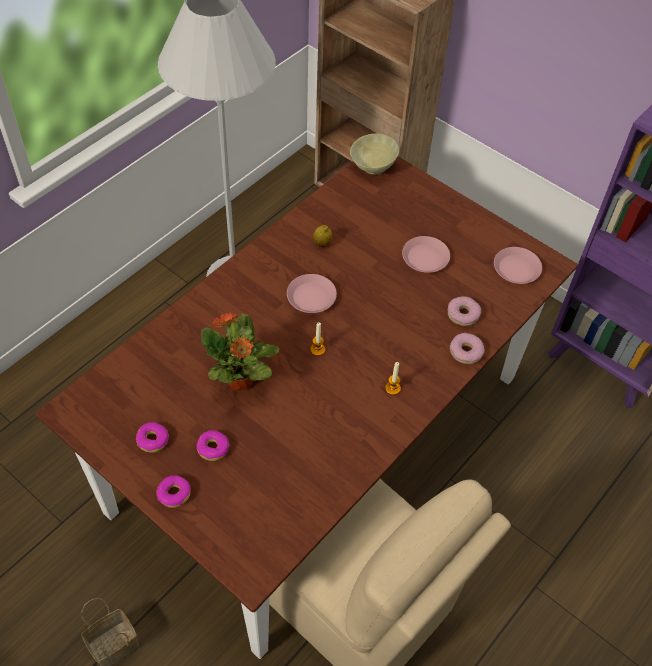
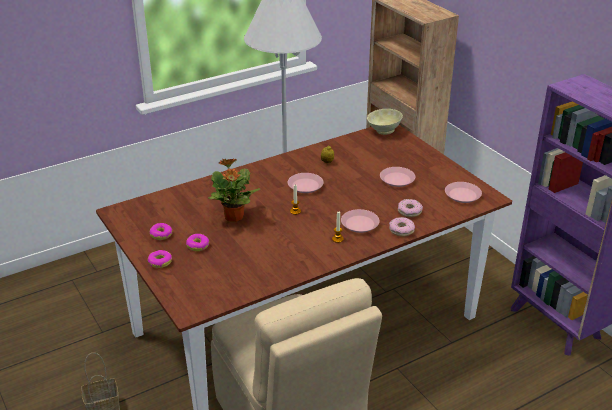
camera: 20 degrees right, 20 degrees down
(410, 353) = (360, 224): none -> pink plate

